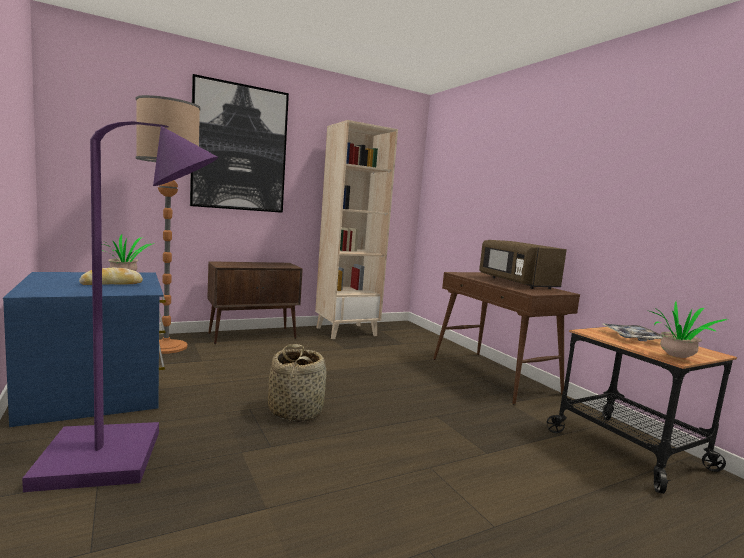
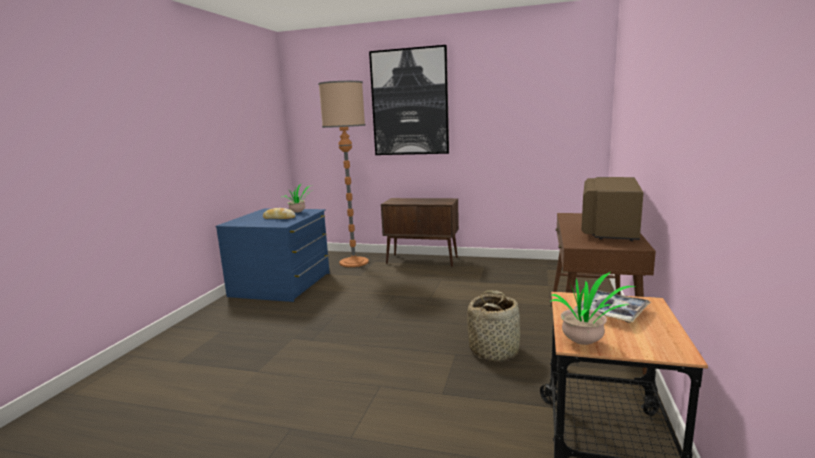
camera: 45 degrees right, 5 degrees up
(121, 457) = (242, 324): purple floor lamp -> none
(296, 411) = (360, 322): basket -> basket (494, 350)
(346, 331) = (509, 266): beige bookcase -> none

